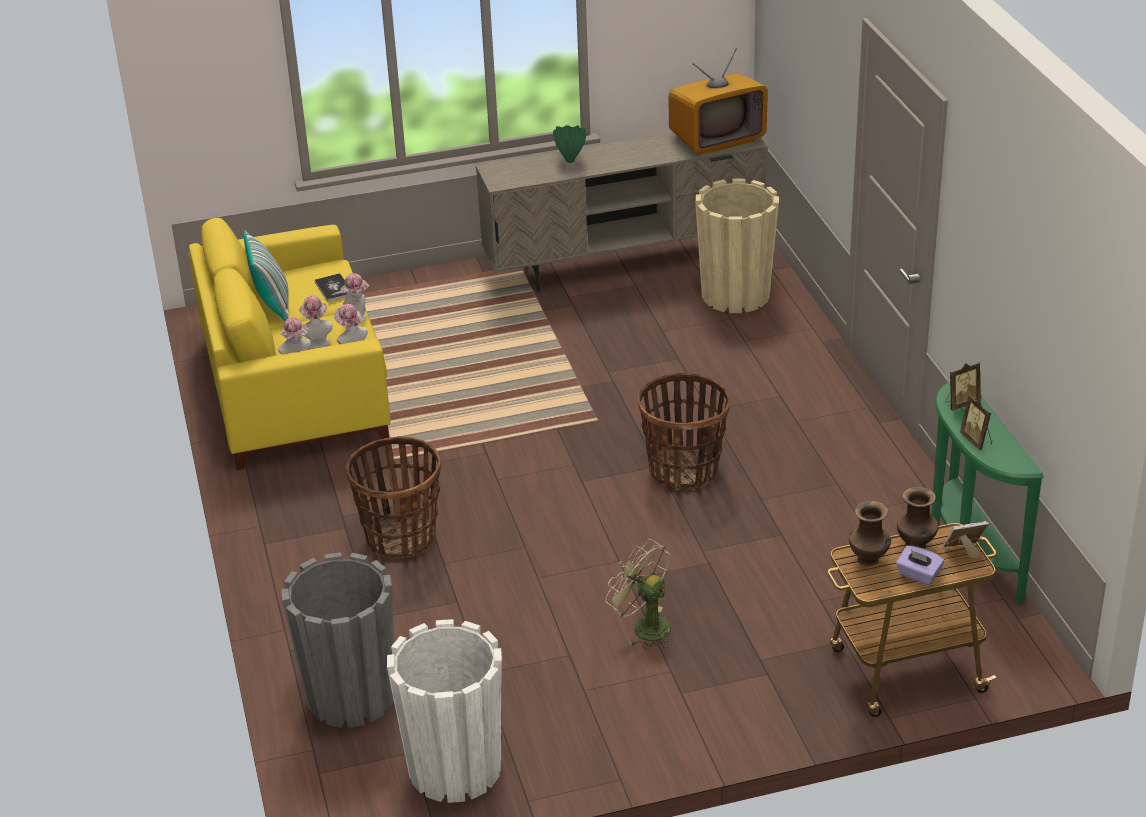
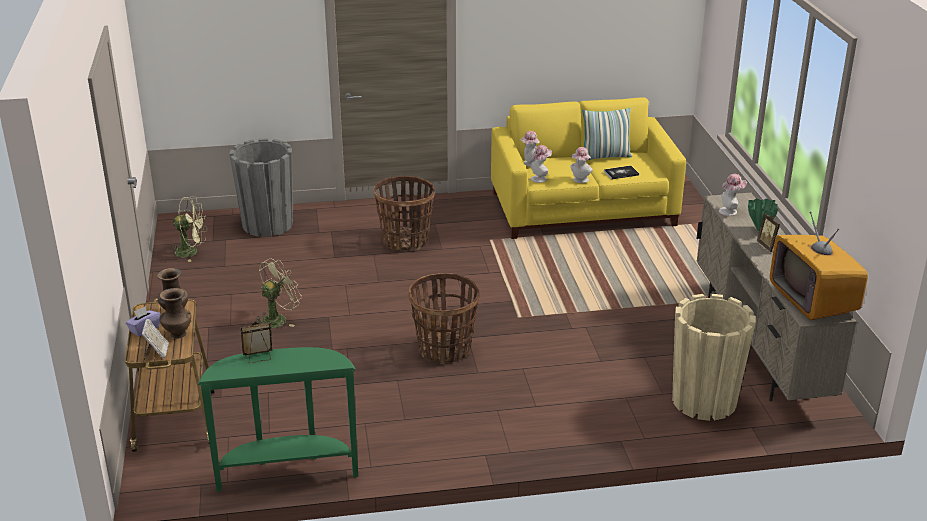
camera: 95 degrees right, 5 degrees down
(317, 341) = (553, 168): hat -> hat (730, 211)
(455, 769) = (192, 252): white planter -> green fan
(961, 403) = (313, 358): picture frame -> picture frame (768, 246)

